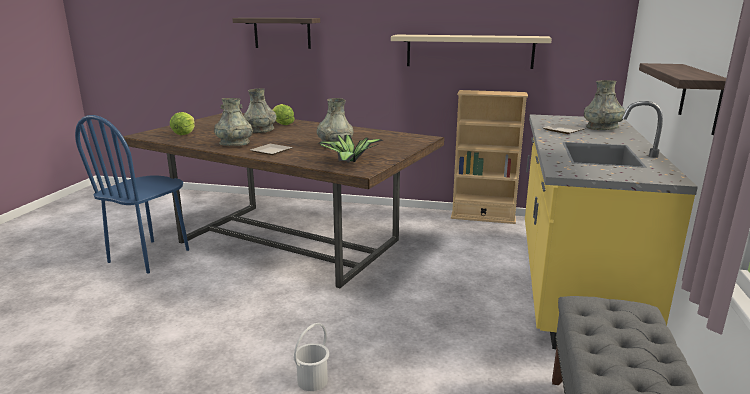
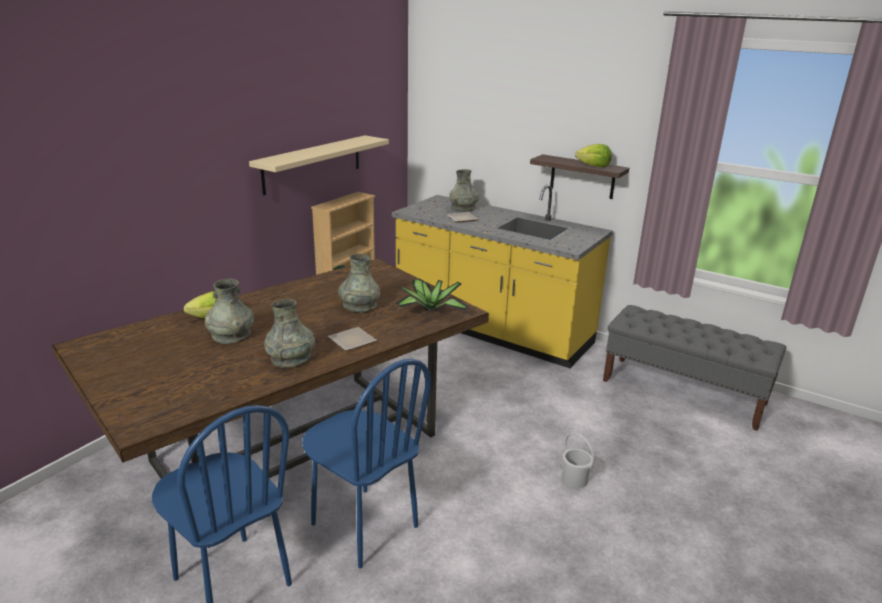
camera: 70 degrees left, 5 degrees up
(184, 133) = (177, 390): lettuce -> lettuce (594, 166)
(209, 283) = (364, 526): none -> blue chair
(282, 33) = (106, 192): shelf -> none

